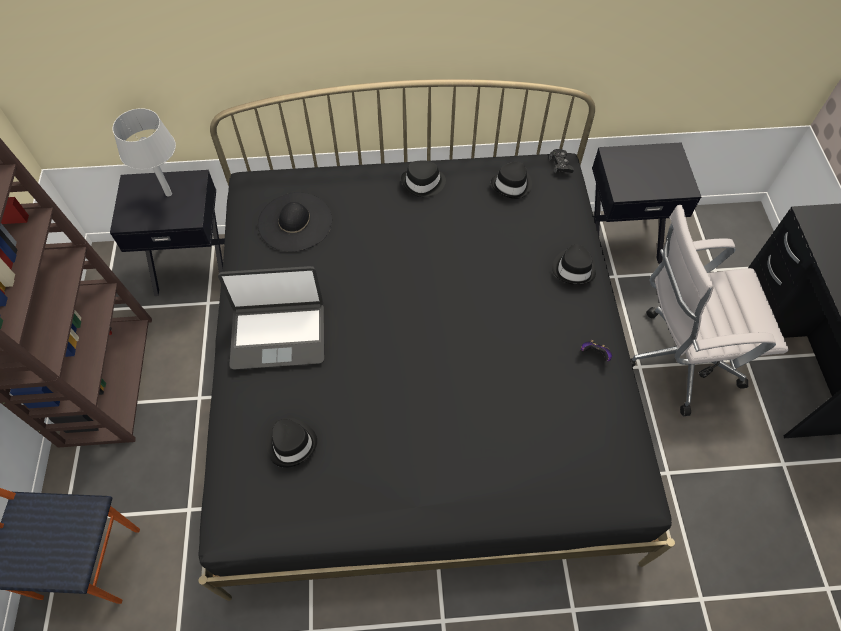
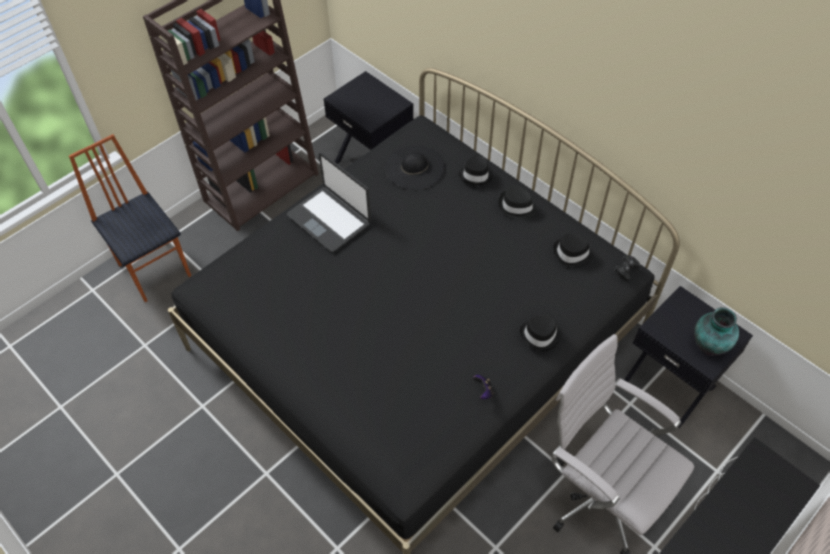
camera: 50 degrees right, 5 degrees down
(169, 194) = (376, 101): grey table lamp -> none
(291, 443) = (269, 276): black hat -> black hat (476, 174)
(669, 175) = (708, 346): none -> vase

